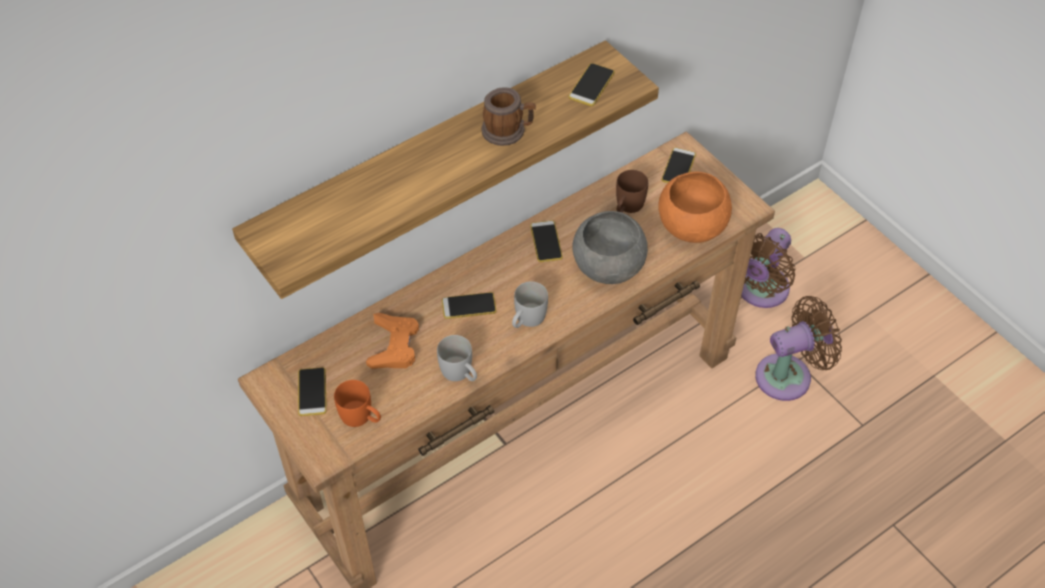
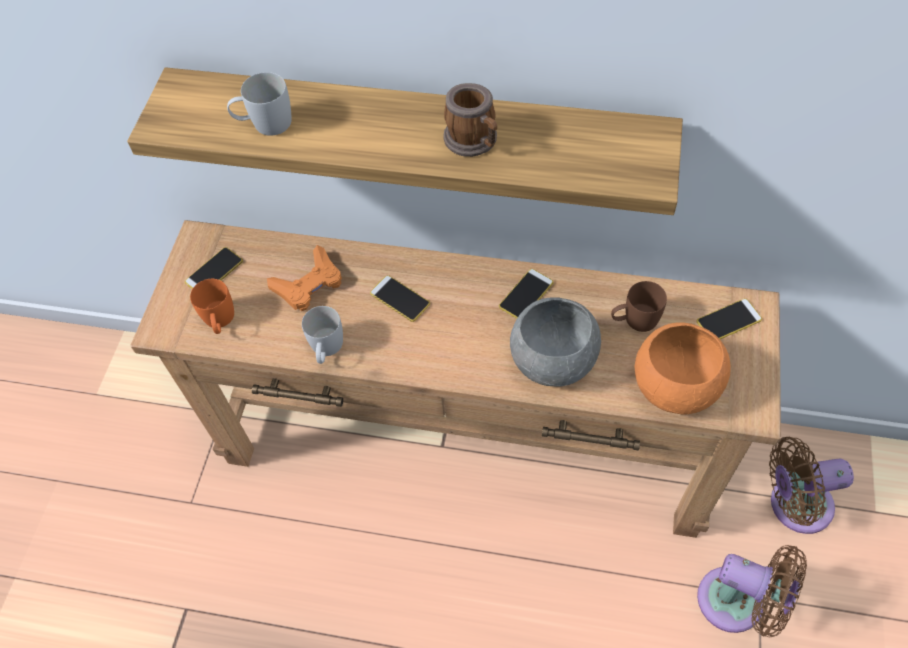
camera: 50 degrees right, 5 degrees up
(527, 320) = (429, 349): white mug -> white mug (264, 124)
(591, 85) = (609, 153): phone -> none

